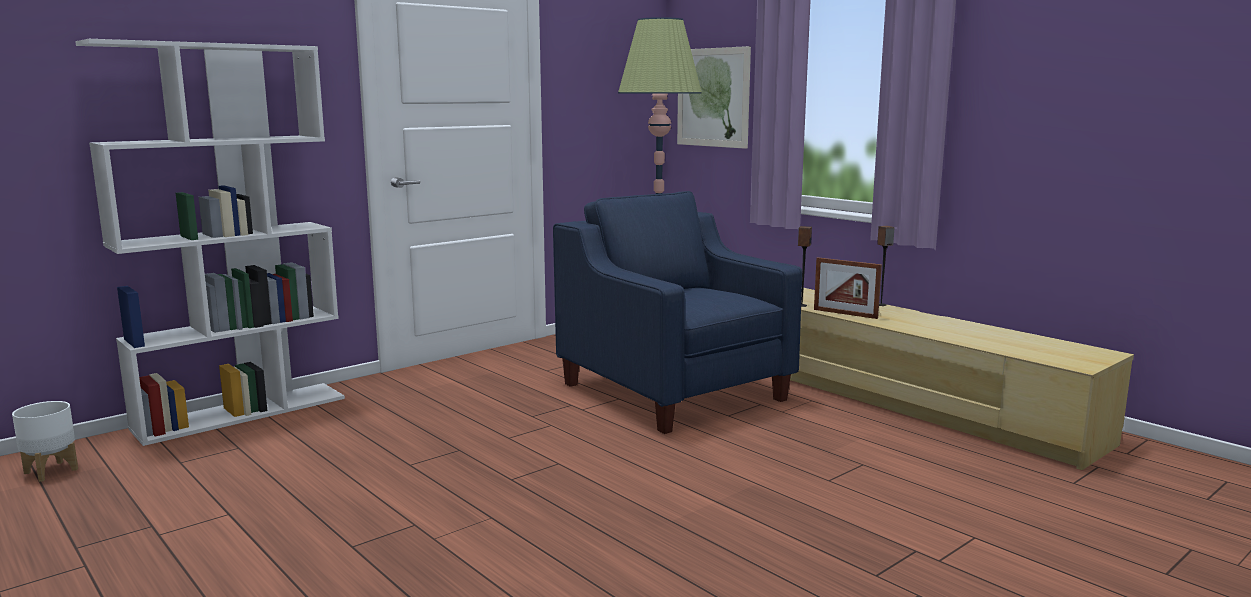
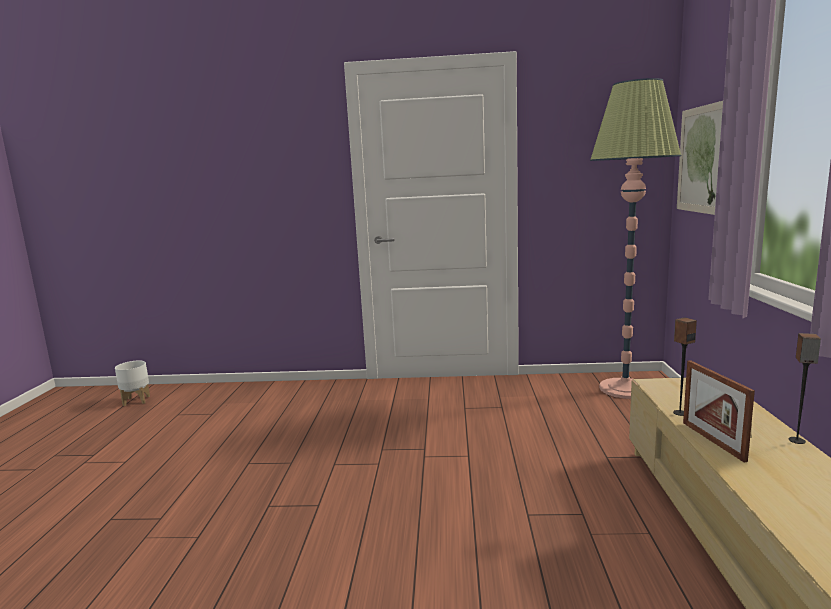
camera: 45 degrees right, 0 degrees up
(242, 412) = (257, 388): white bookcase -> none
(673, 391) = (524, 465): blue armchair -> none

